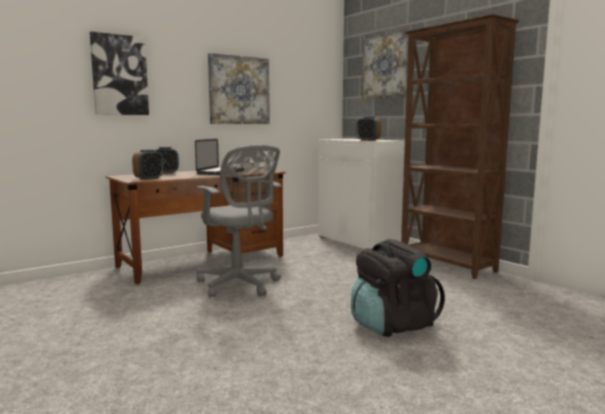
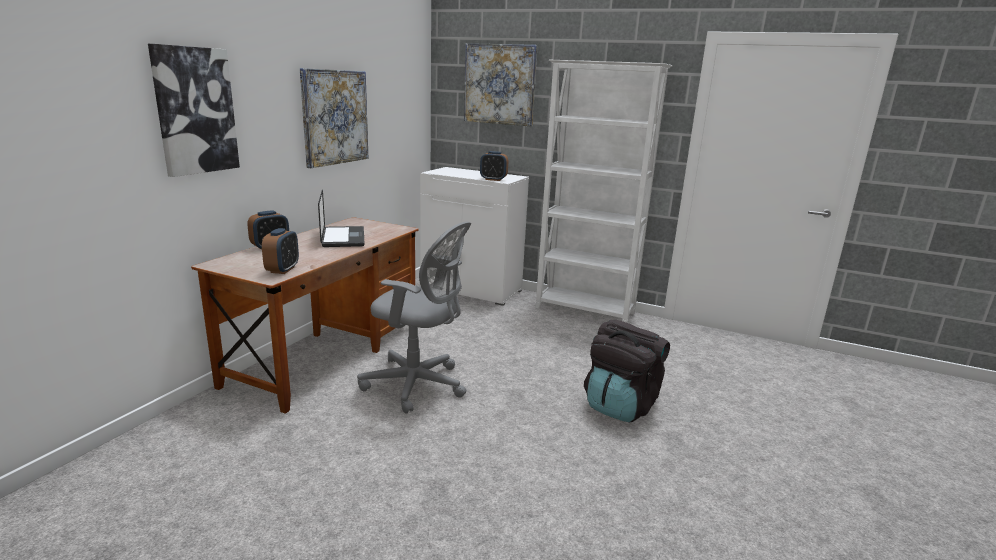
camera: 30 degrees left, 10 degrees up
(447, 264) = (585, 311): brown bookcase -> white bookcase

